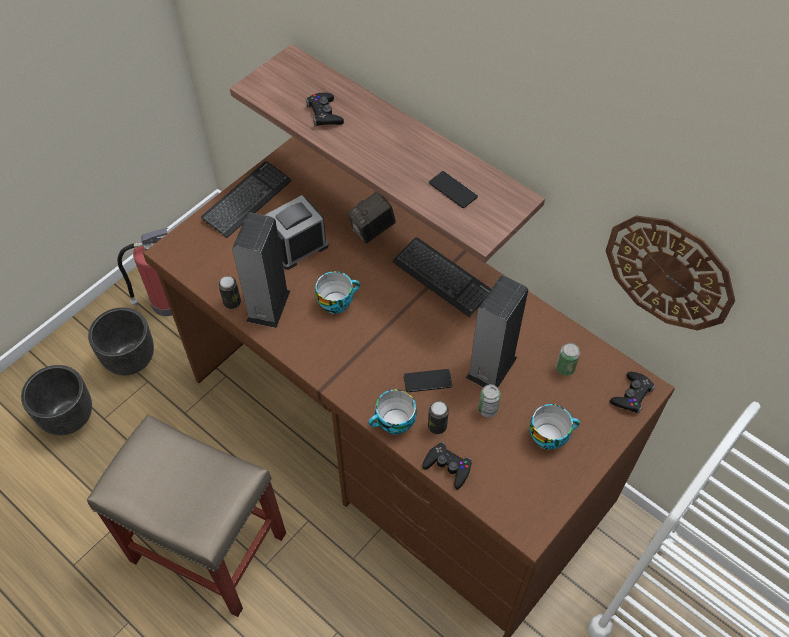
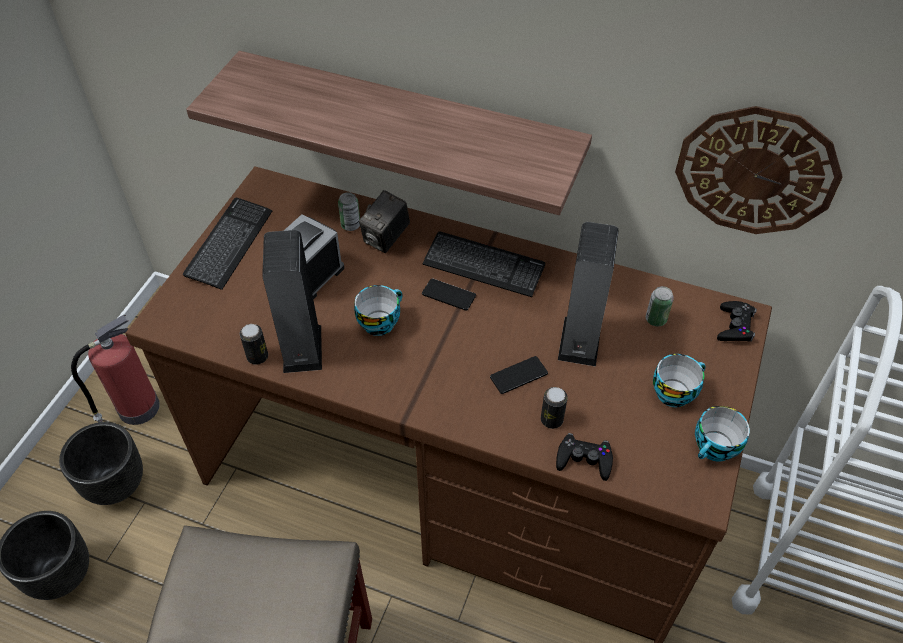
camera: 20 degrees left, 5 degrees down
(324, 114) = (310, 109): black game controller -> none
(394, 423) = (503, 432): cup -> cup (715, 449)
(453, 190) = (491, 150): phone -> phone (448, 295)
(487, 409) = (597, 385): can -> can (350, 225)

